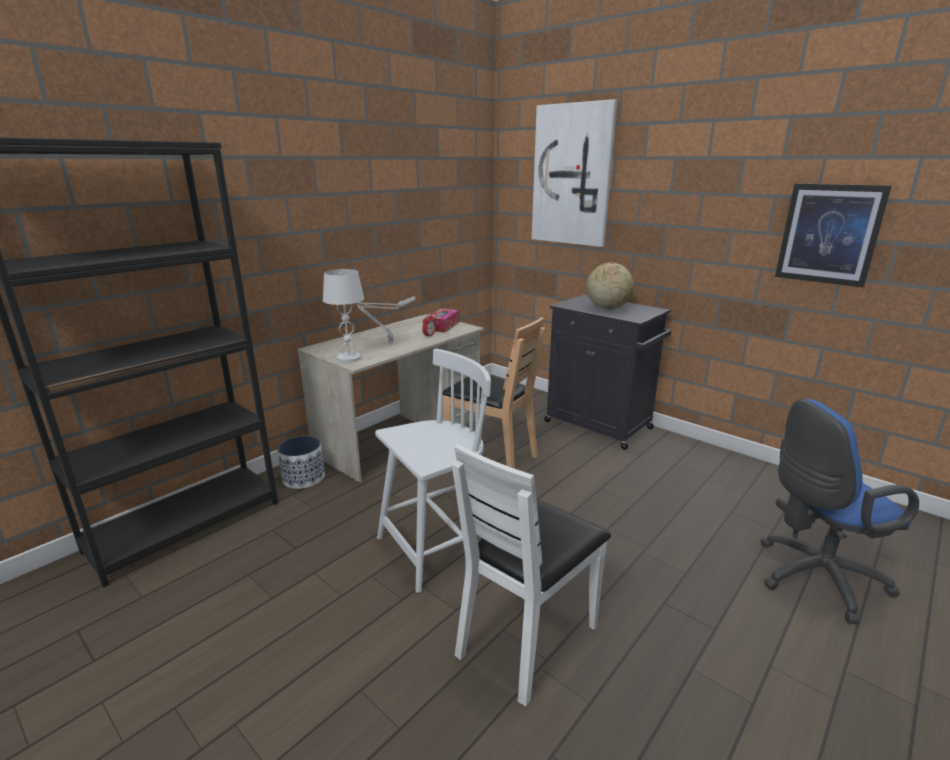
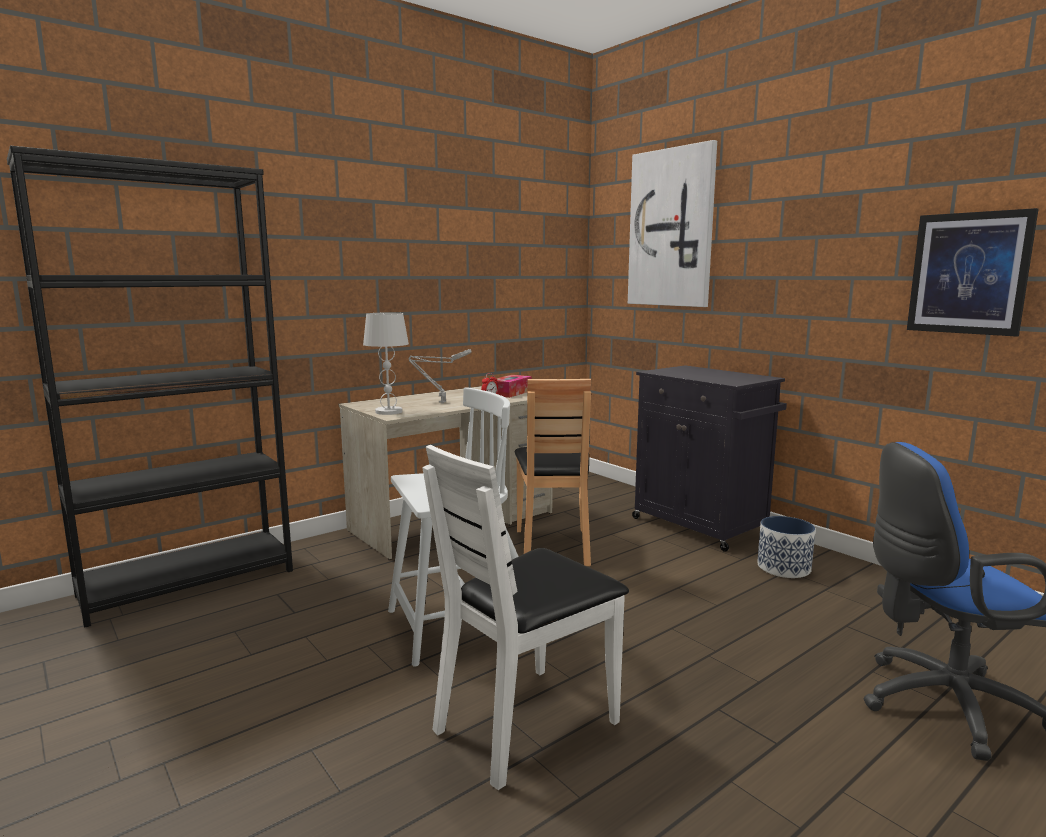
camera: 10 degrees right, 10 degrees down
(304, 478) = (330, 551): planter -> planter (784, 568)
(491, 456) = (553, 546): brown chair -> brown chair turned 45 degrees clockwise
(607, 308) = (705, 375): globe -> none

